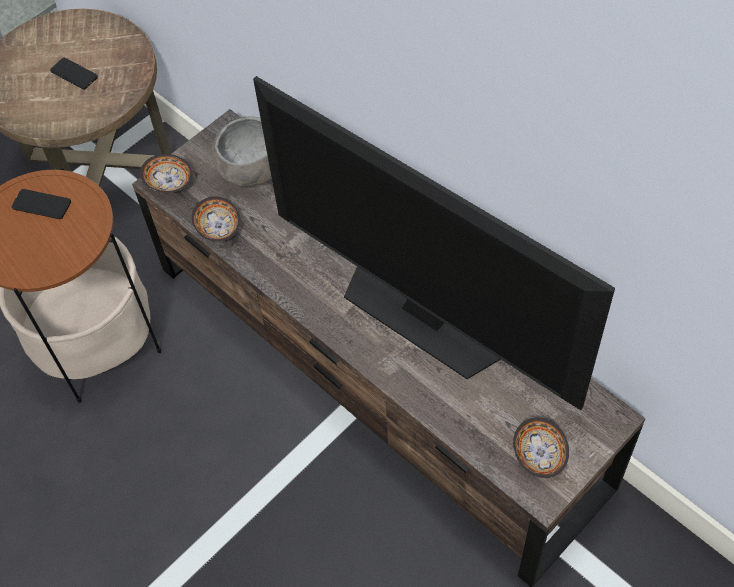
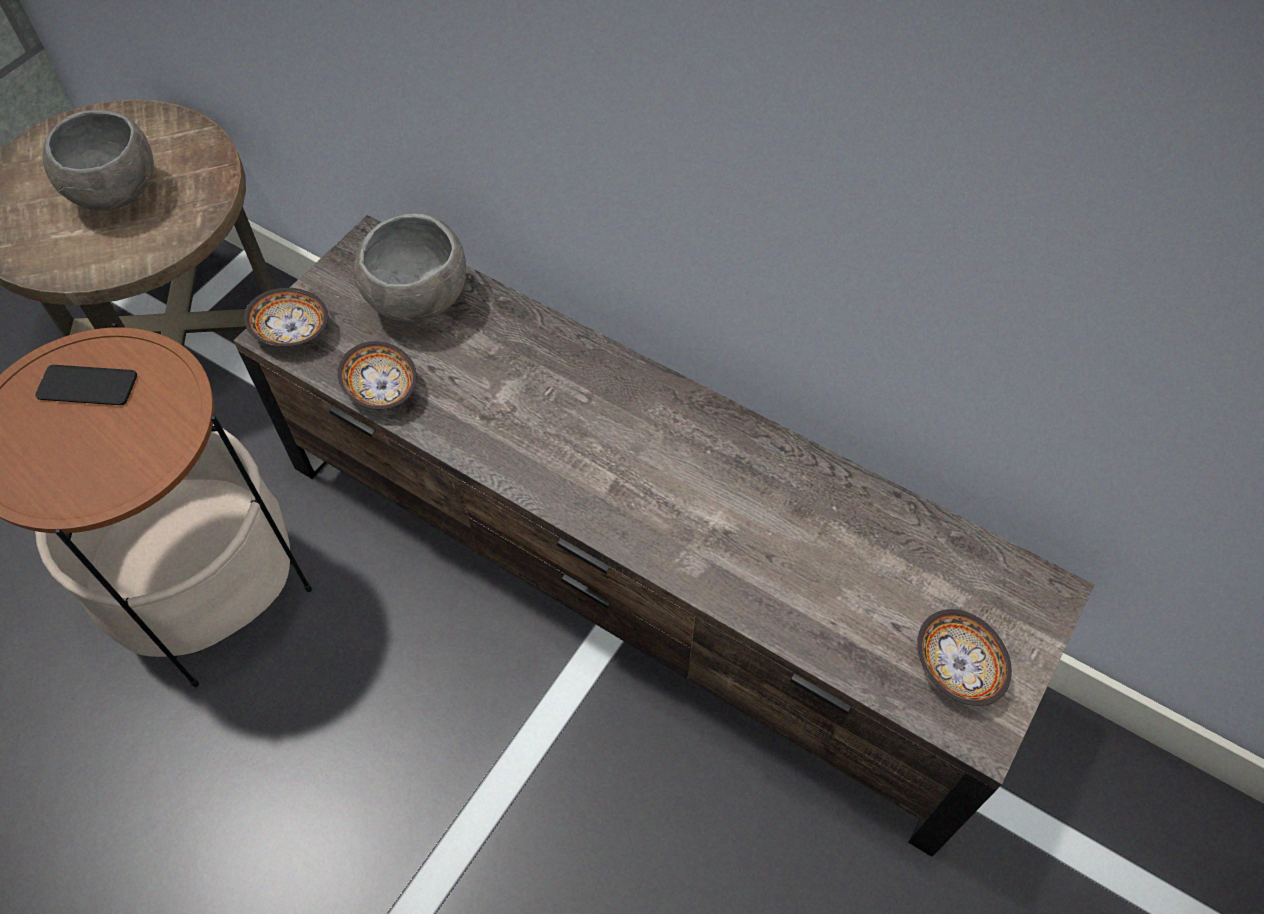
camera: 15 degrees left, 0 degrees up
(74, 74) = (117, 192): phone -> grey bowl
(425, 315) = (727, 477): television -> none

